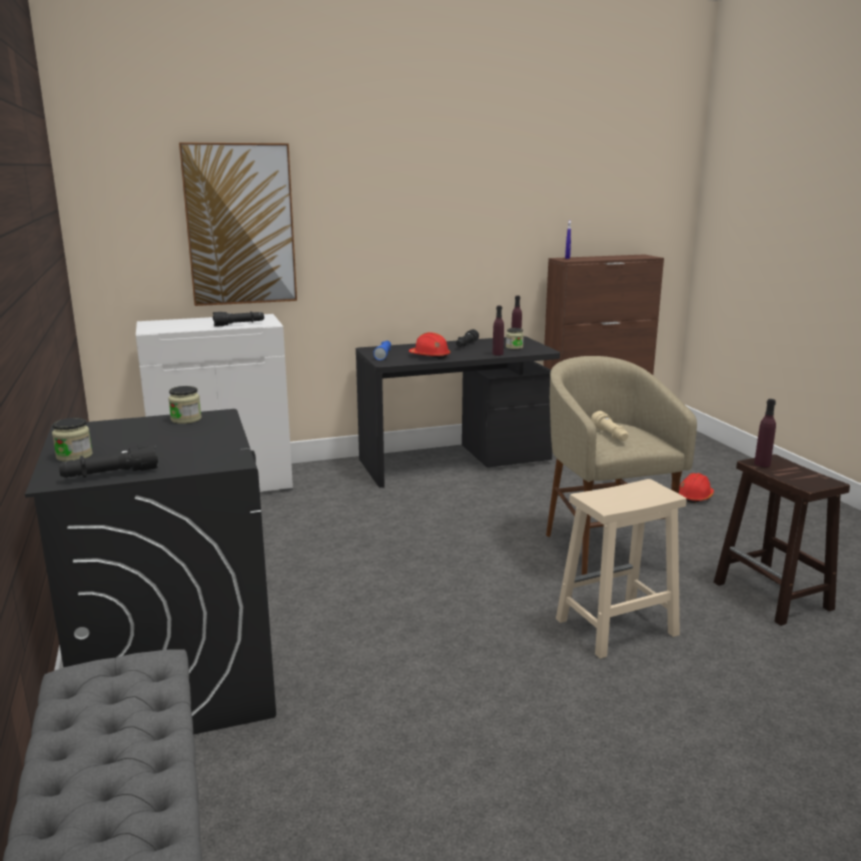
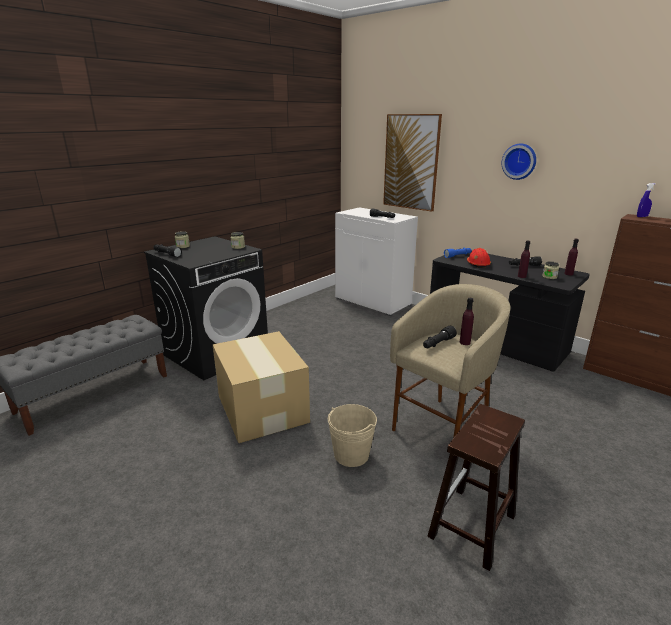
camera: 60 degrees right, 5 degrees up
(418, 209) = (519, 161): none -> wall clock
(439, 671) = (262, 408): none -> cardboard box
(610, 435) = (438, 343): beige flashlight -> black flashlight
(615, 628) = (351, 454): beige stool -> beige bucket
(694, 497) = (602, 452): red hard hat -> none
(762, 464) = (487, 415): purple bottle -> purple bottle (464, 342)

